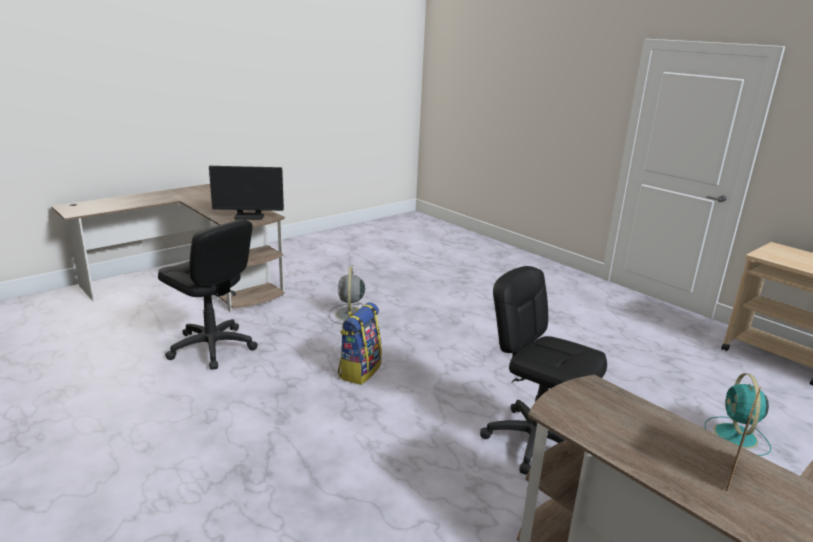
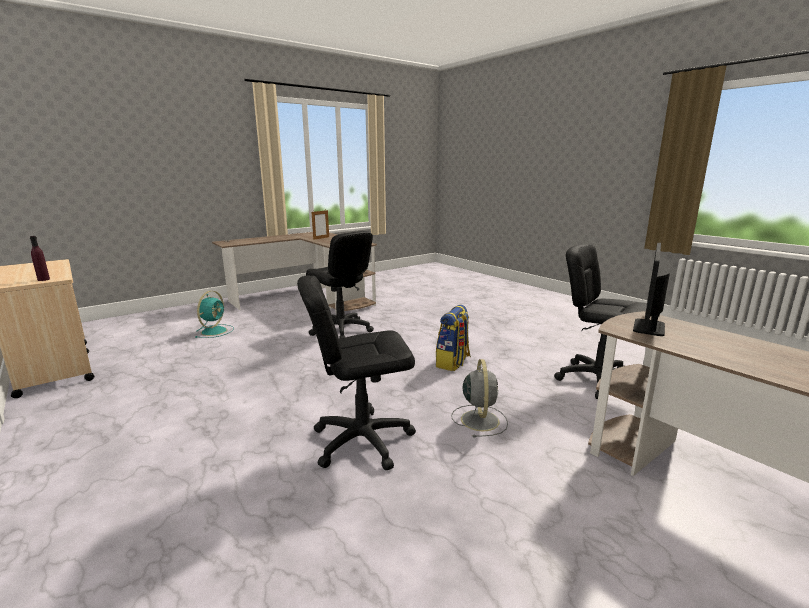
camera: 175 degrees left, 5 degrees down
(249, 216) = (649, 327): monitor -> monitor turned 60 degrees counterclockwise
(435, 304) = (362, 440): none -> black office chair
(769, 254) = (43, 279): none -> purple bottle

